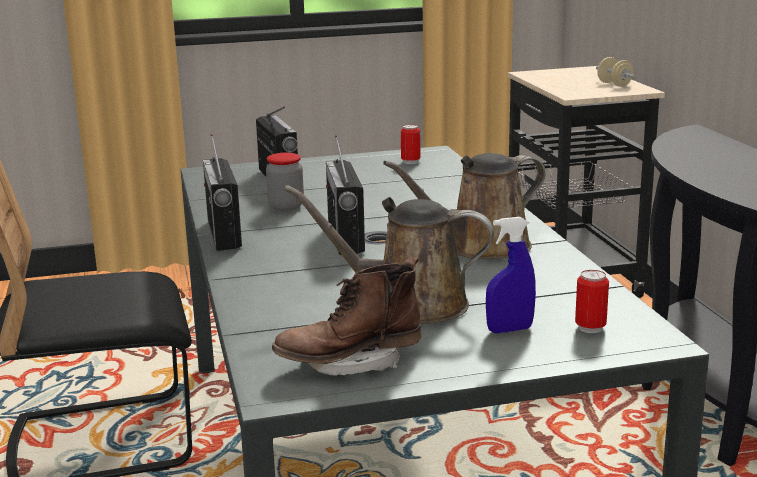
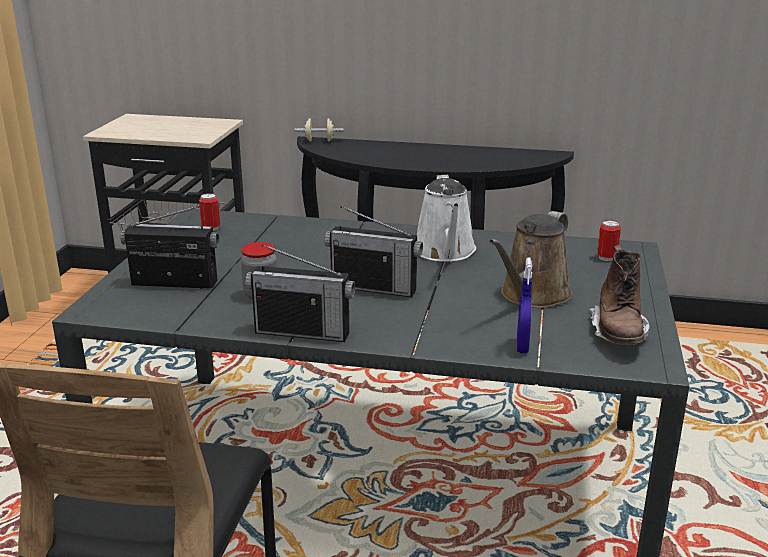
camera: 65 degrees left, 5 degrees up
(481, 248) = (445, 252): brown watering can -> white watering can
(509, 330) = (595, 277): blue spray bottle -> blue spray bottle (522, 346)
(614, 84) = (195, 123): beige dumbbell -> beige dumbbell (319, 141)

